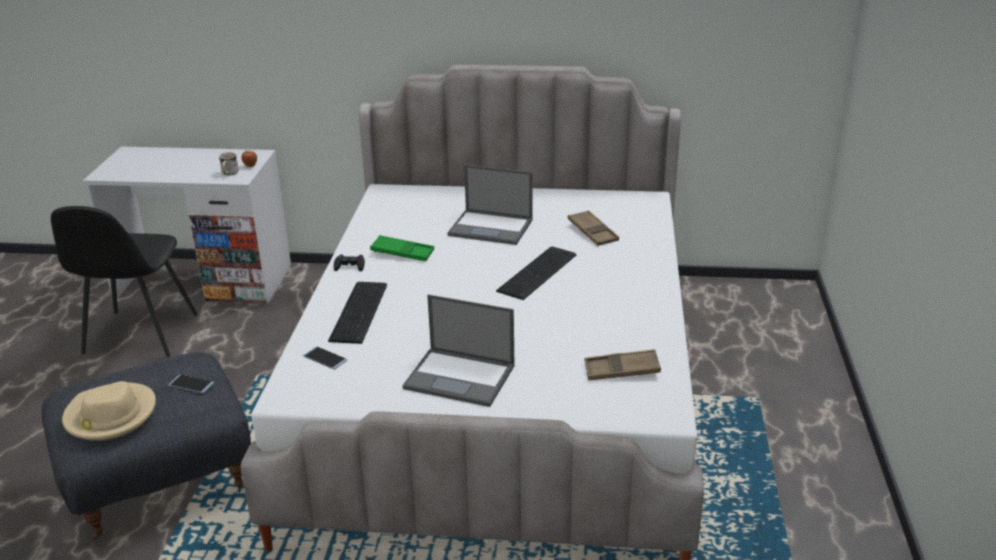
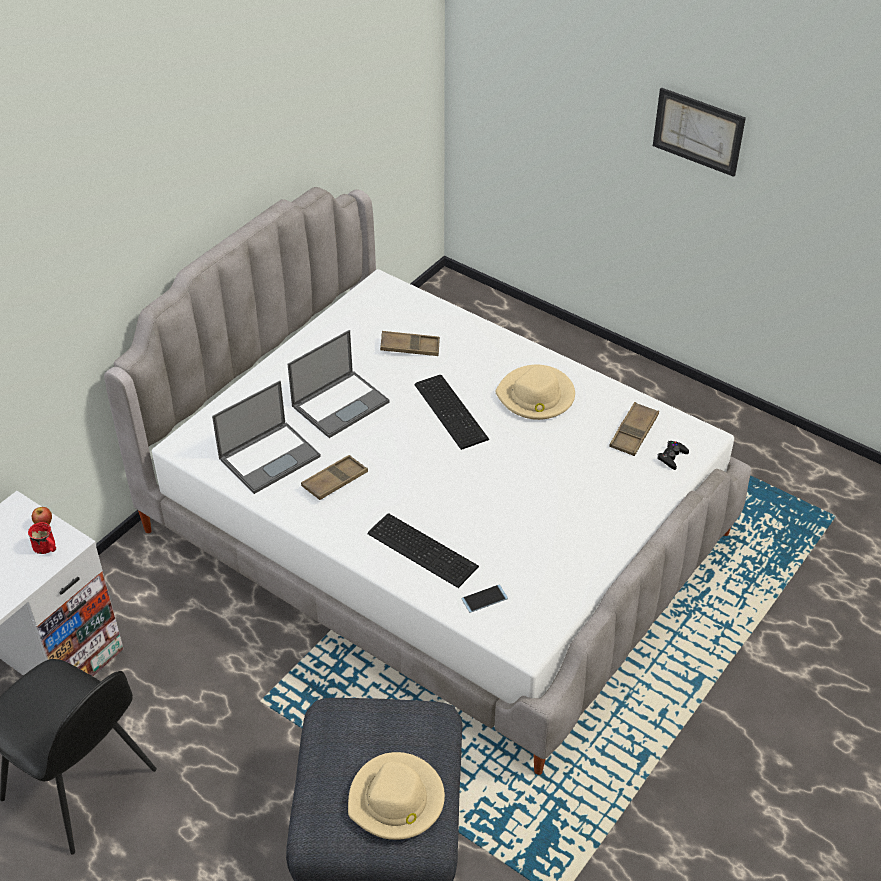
camera: 60 degrees left, 15 degrees up
(191, 384) = (387, 722): phone -> none
(229, 174) = (46, 549): white mug -> red mug
(350, 266) = (328, 527): black game controller -> black game controller (672, 457)
(402, 253) = (335, 481): green tray -> brown tray
(461, 377) = (577, 524): laptop -> laptop (270, 456)
(606, 304) = (536, 396): none -> beige hat
(939, 135) = (698, 131): none -> picture

